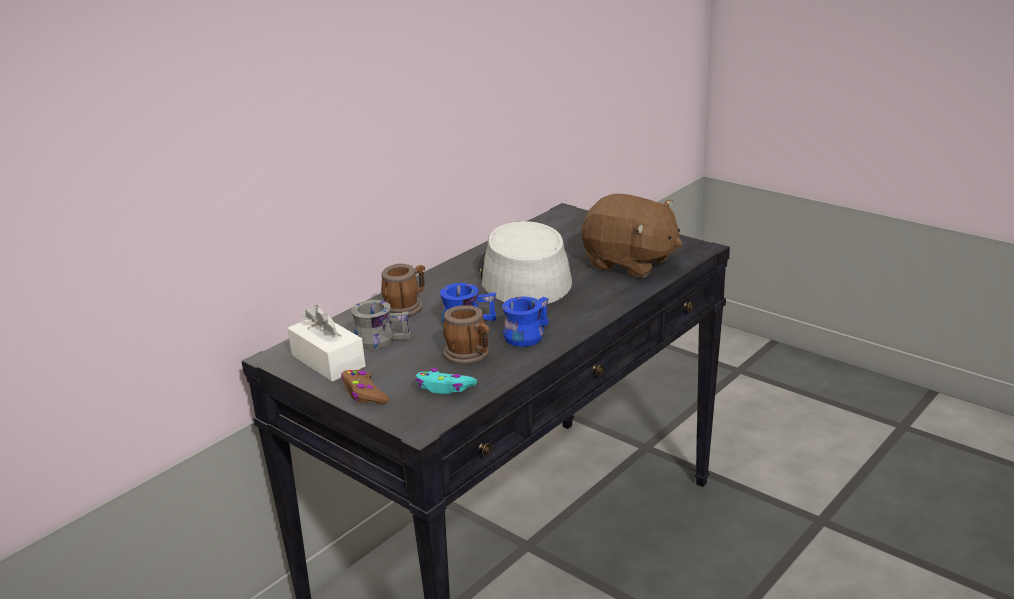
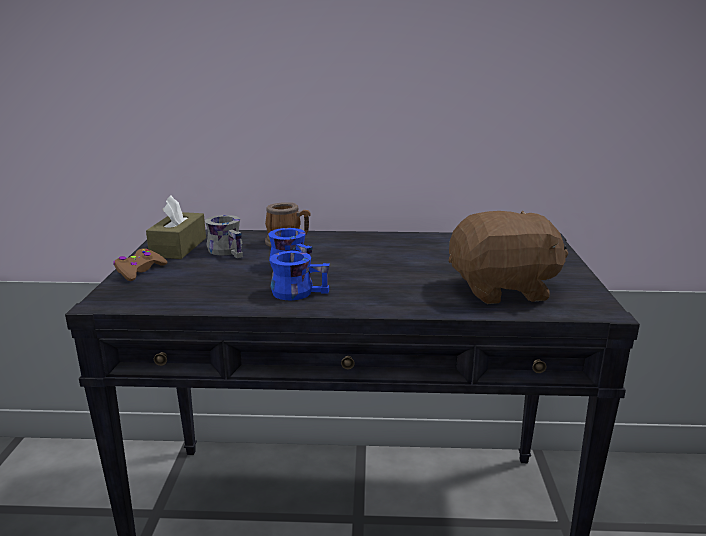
camera: 50 degrees right, 5 degrees down
(328, 361) = (178, 247): white tissue box -> brown tissue box
(444, 388) = (173, 292): turquoise game controller -> none
(470, 355) = (236, 284): mug -> none
(523, 276) = (400, 260): grey hat -> none
(630, 263) = (502, 290): brown plush toy -> brown plush toy turned 90 degrees counterclockwise

